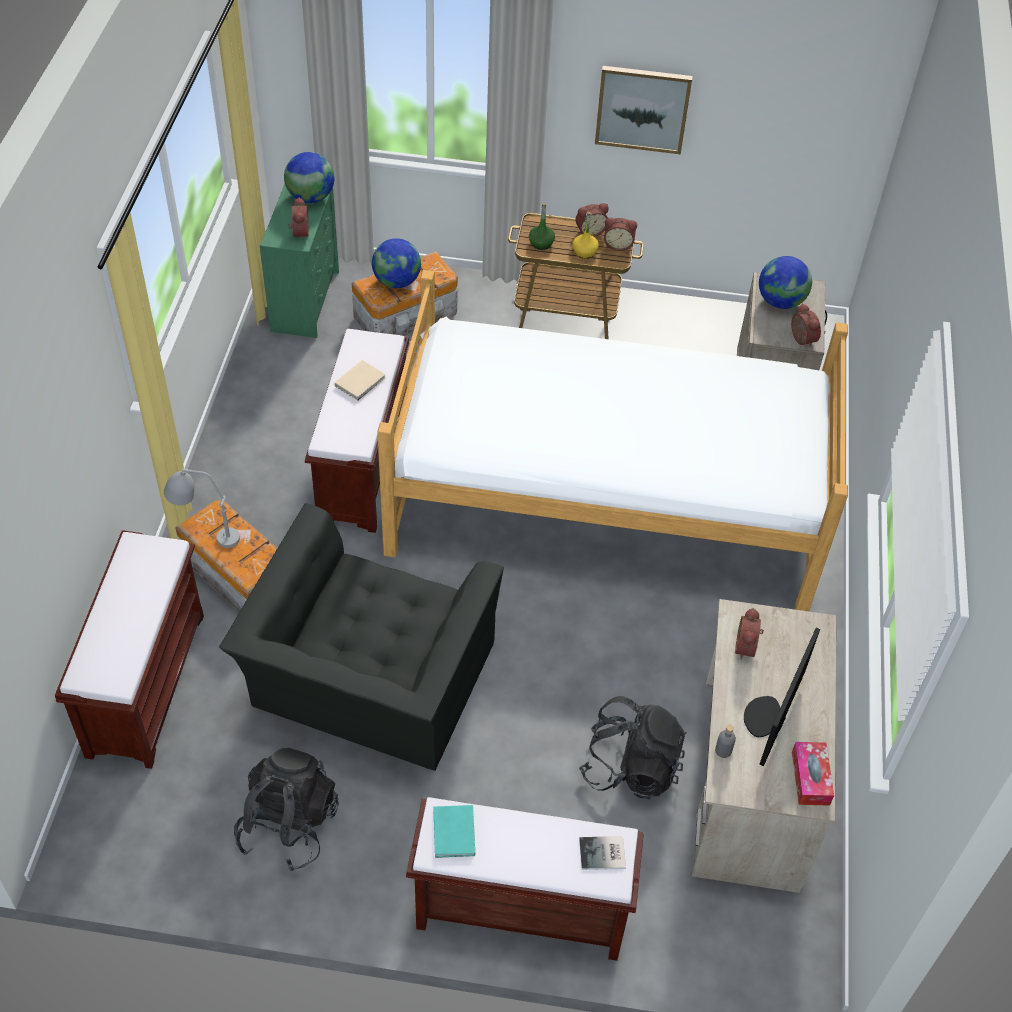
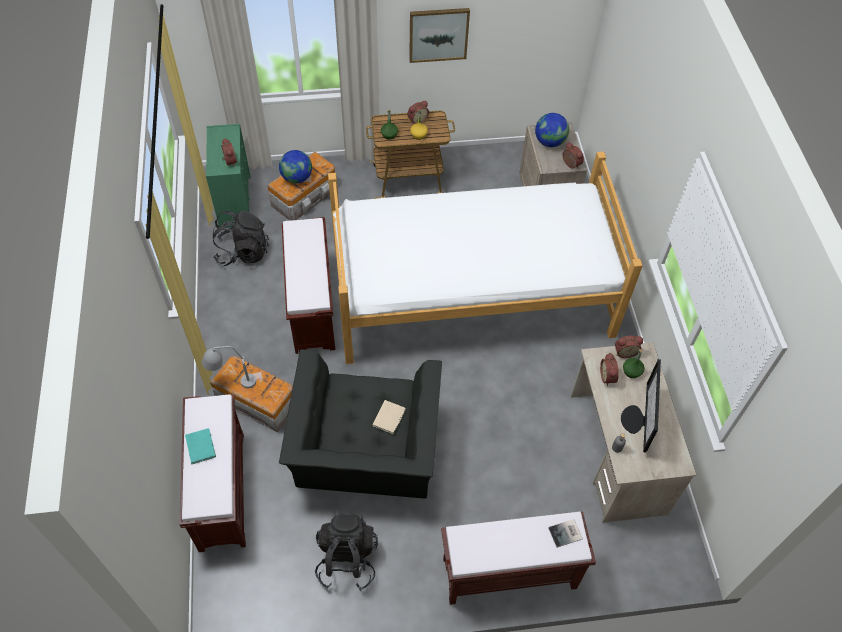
camera: 15 degrees left, 5 degrees up
(311, 197) = (228, 134): globe -> none
(361, 381) = (306, 256): beige book -> beige book (390, 417)
(455, 831) = (471, 544): turquoise book -> turquoise book (201, 445)
(618, 245) = (438, 125): alarm clock -> alarm clock (625, 352)
(630, 767) = (544, 463): black backpack -> black backpack (243, 252)
(787, 649) = (632, 371): none -> green bottle
(810, 778) = (673, 451): tissue box -> none

